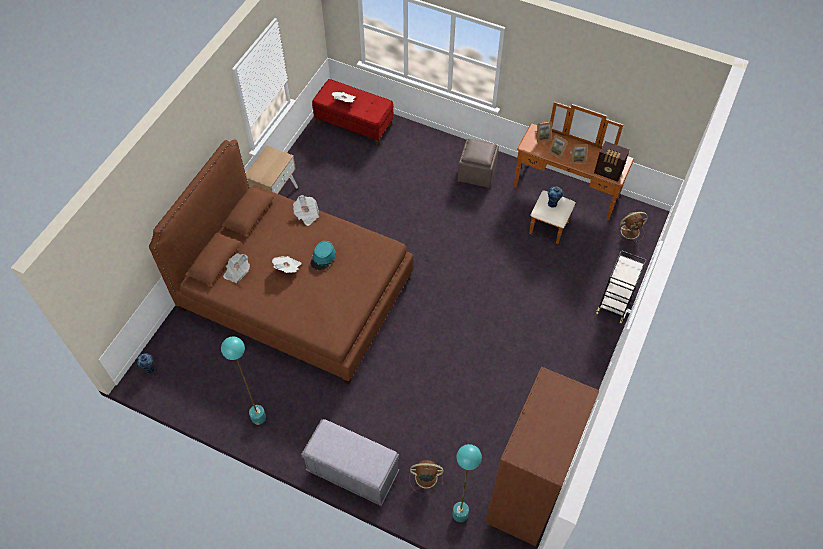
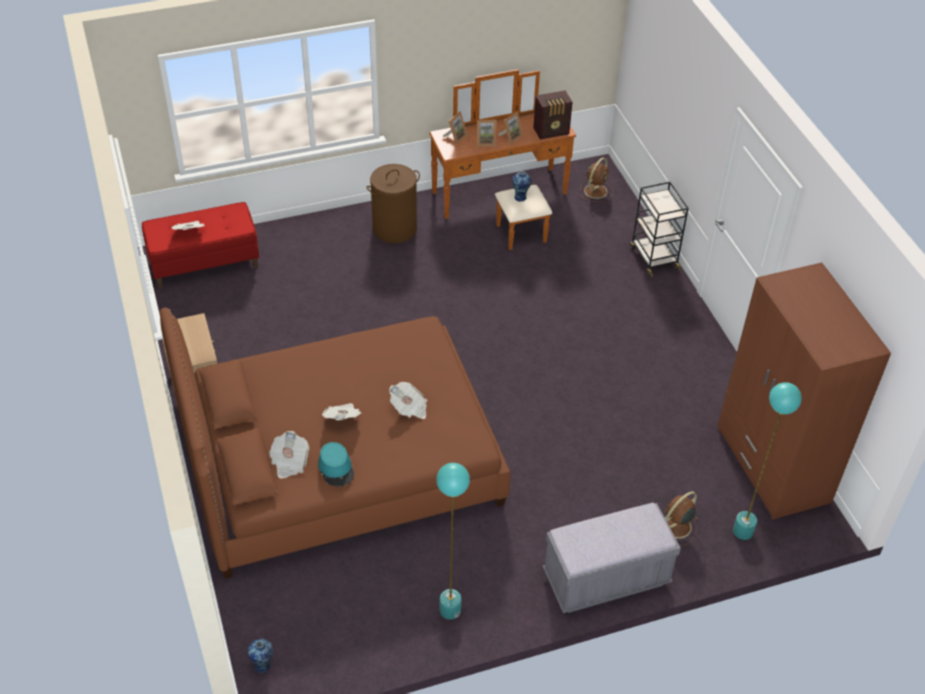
camera: 45 degrees left, 10 degrees down
(307, 215) = (297, 356): newspaper -> newspaper (409, 408)
(323, 258) = (368, 383): turquoise hat -> turquoise hat (336, 468)
(477, 173) = (394, 228): brown ottoman -> brown laundry basket

